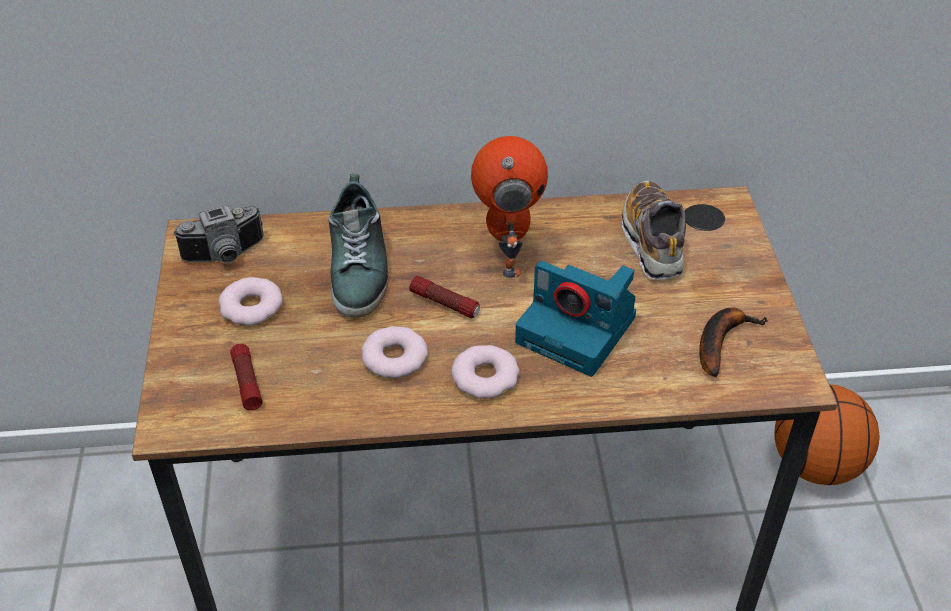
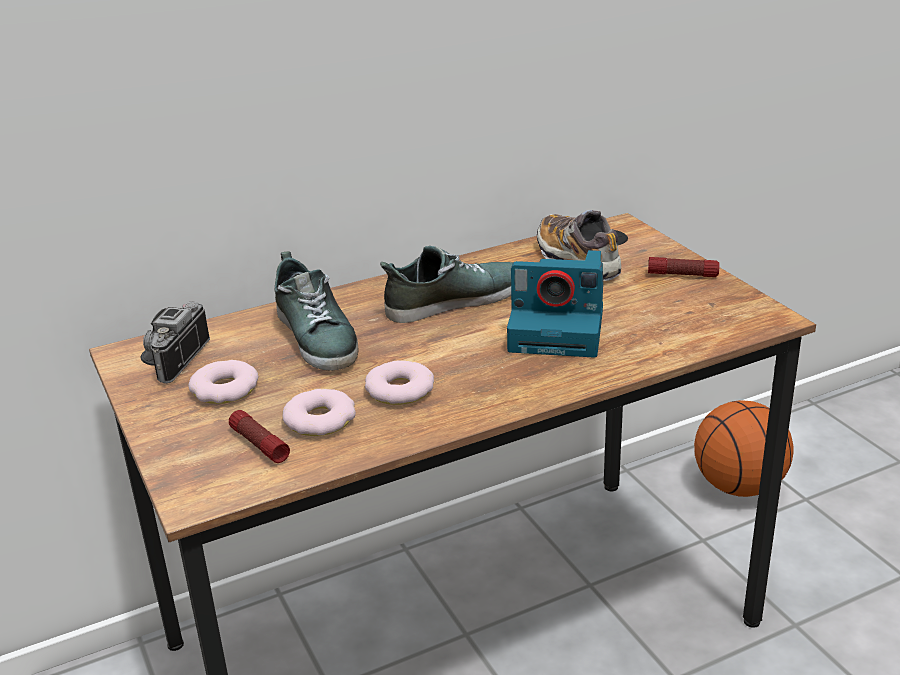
camera: 20 degrees left, 15 degrees down
(226, 256) = (172, 359): camera -> camera turned 150 degrees clockwise
(445, 303) = (420, 342): flashlight -> flashlight (682, 275)
(485, 377) = (498, 381): donut -> donut (320, 419)
(506, 258) = (455, 299): toy robot -> shoe
(721, 341) = (688, 308): banana -> none

